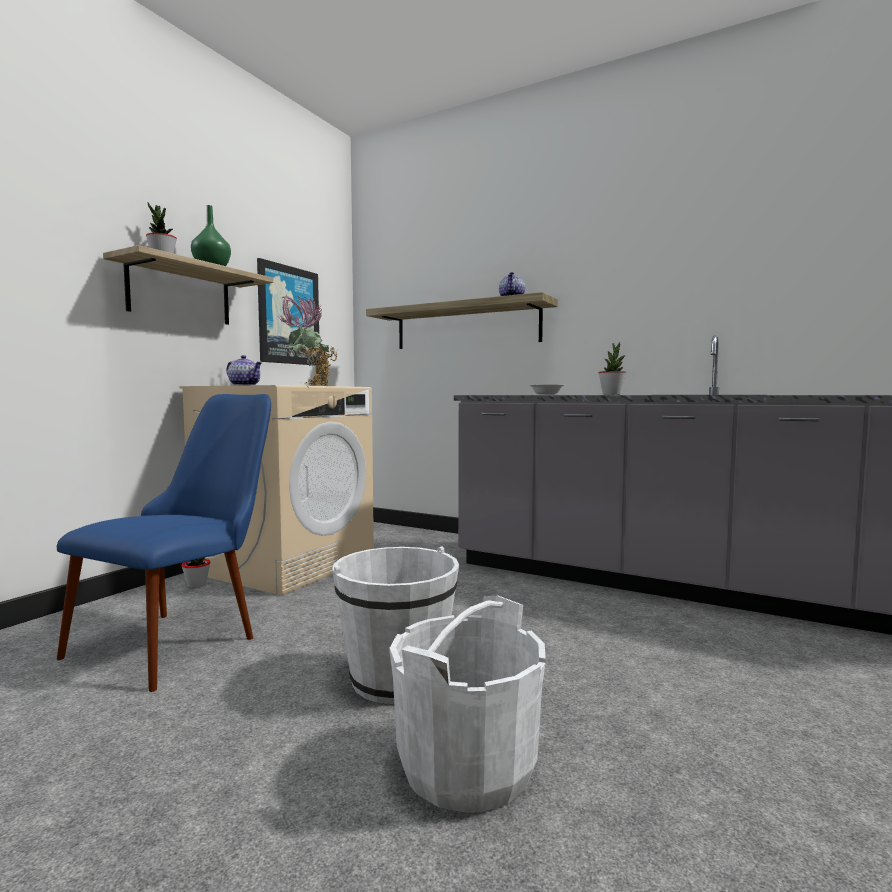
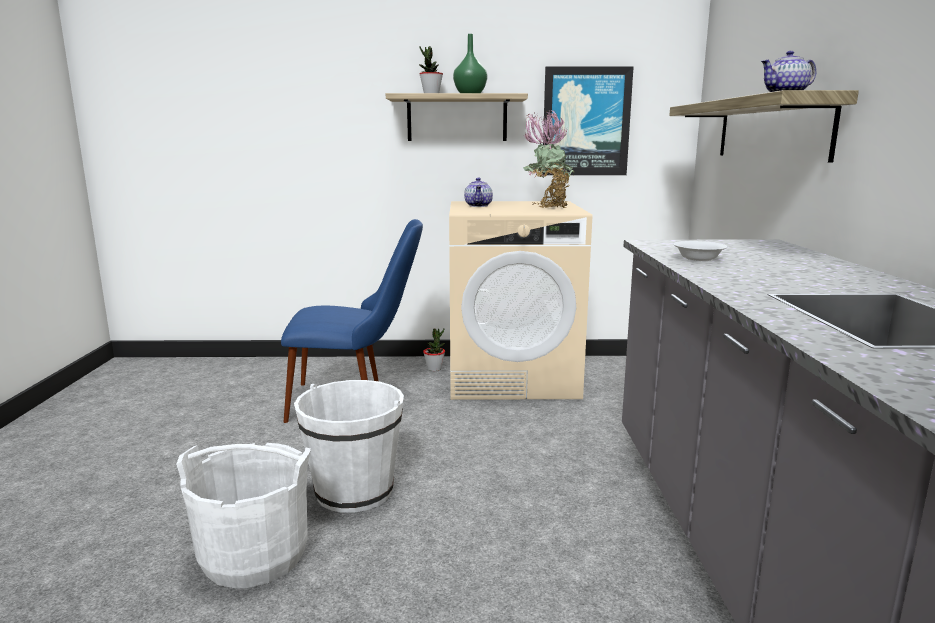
camera: 60 degrees right, 10 degrees up
(611, 394) = (779, 276): potted plant -> none

